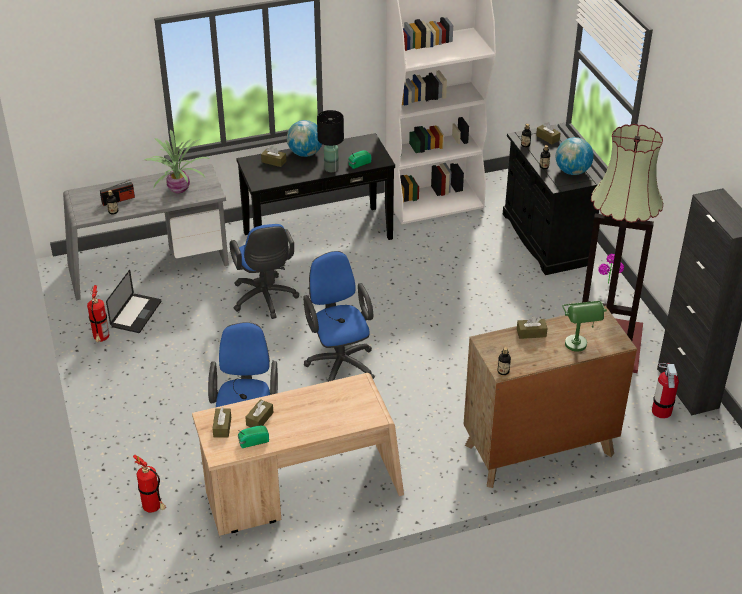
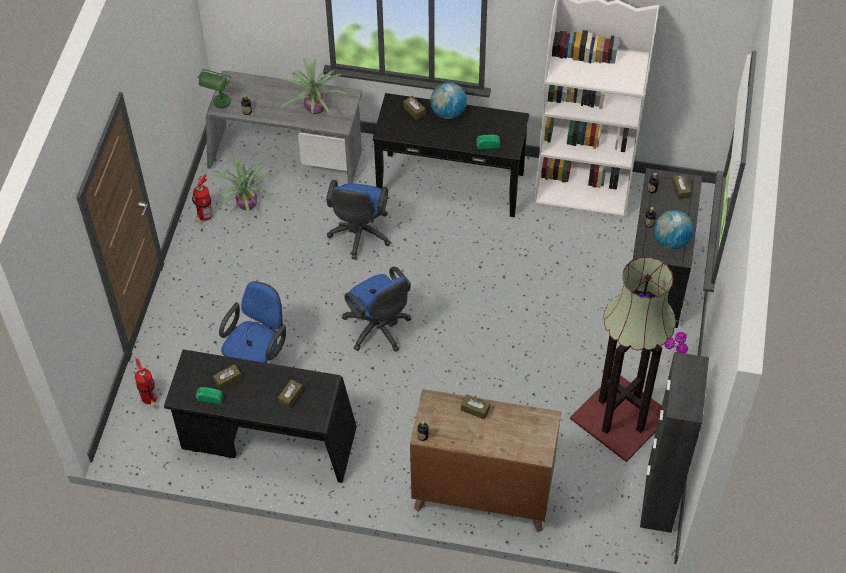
camera: 30 degrees right, 15 degrees up
(118, 200) = (259, 100): radio -> none
(136, 314) = (246, 203): laptop -> potted plant
(222, 427) = (196, 374): brown tissue box -> brown tissue box (290, 396)
(302, 493) = (267, 441): beige desk -> black desk
(331, 168) = (459, 141): black table lamp -> none
(340, 362) = (379, 330): blue office chair -> blue office chair turned 135 degrees clockwise
(578, 349) = (501, 444): green table lamp -> green table lamp (220, 106)
(661, 411) = (617, 510): fire extinguisher -> none

